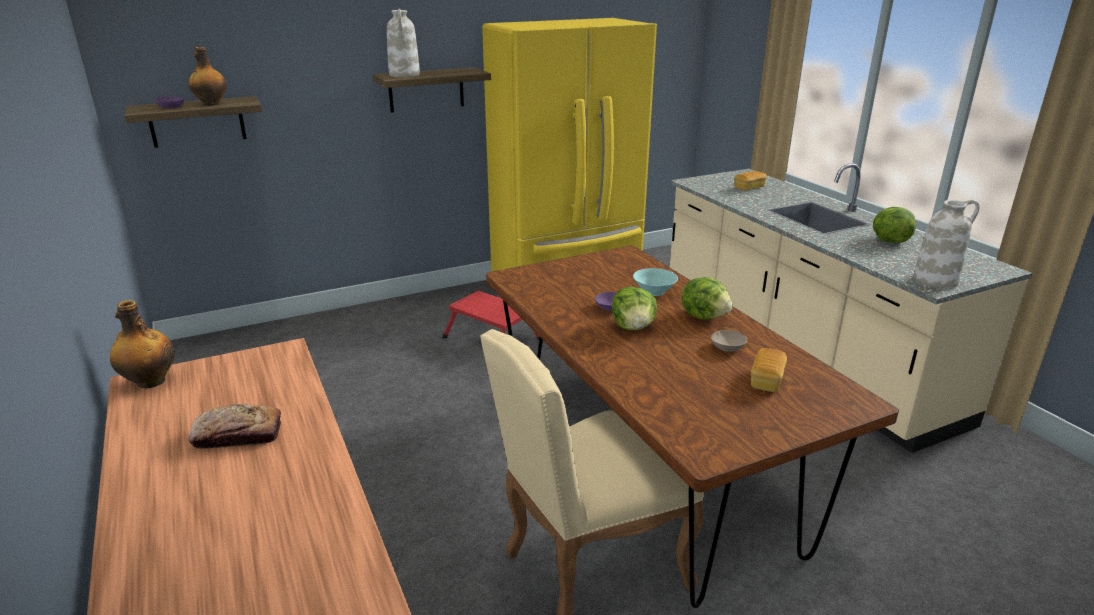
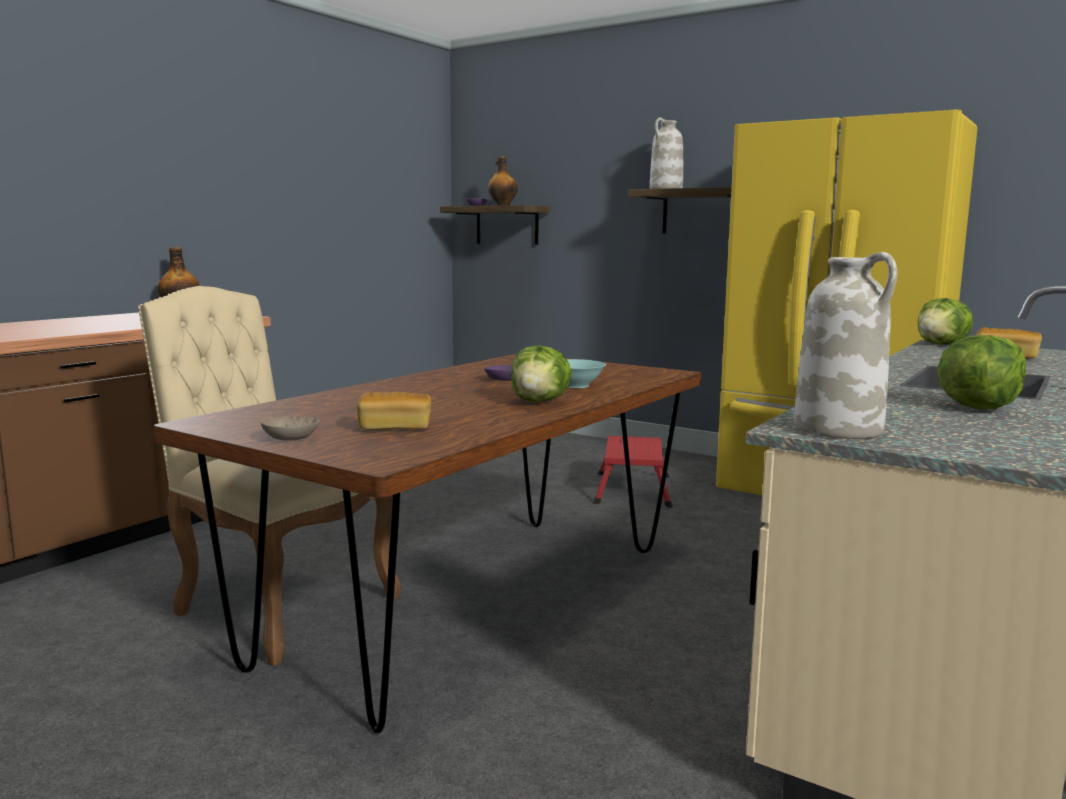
camera: 60 degrees right, 15 degrees down
(238, 435) = (118, 322): bread -> none
(633, 327) = (465, 388): lettuce -> lettuce (942, 345)
(728, 348) = (463, 413): beige bowl -> beige bowl (289, 439)

